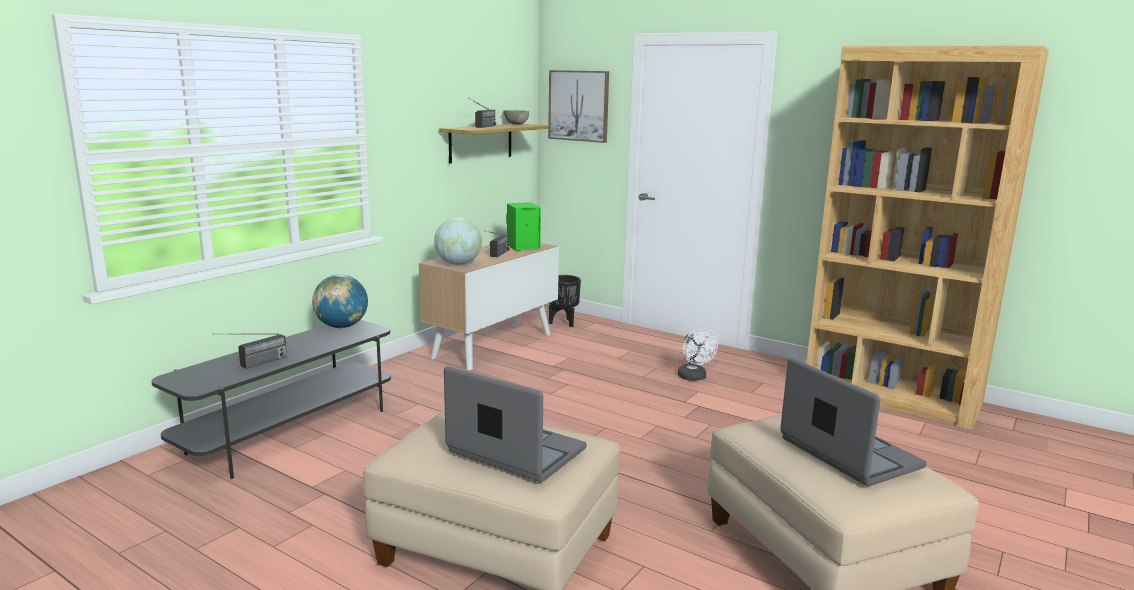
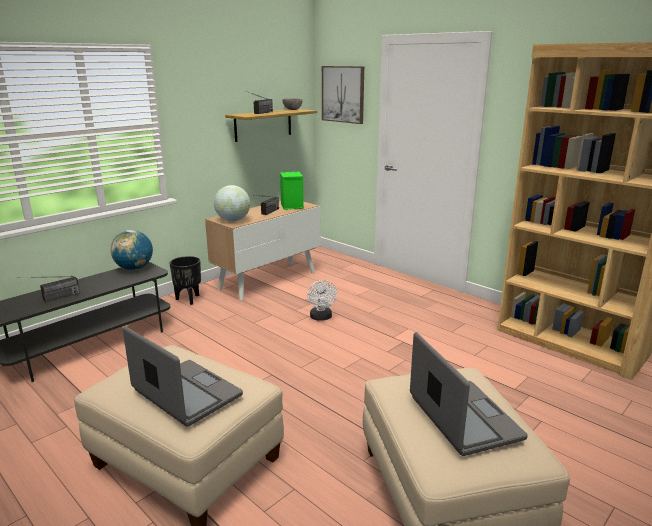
camera: 10 degrees right, 5 degrees up
(563, 323) = (328, 263): black planter -> black planter (188, 299)
(694, 378) = (410, 316): white fan -> white fan (321, 318)

